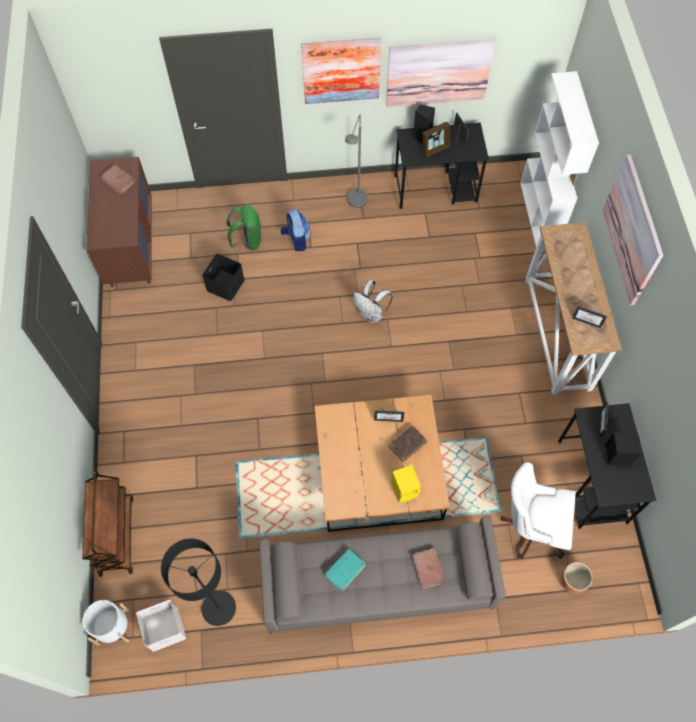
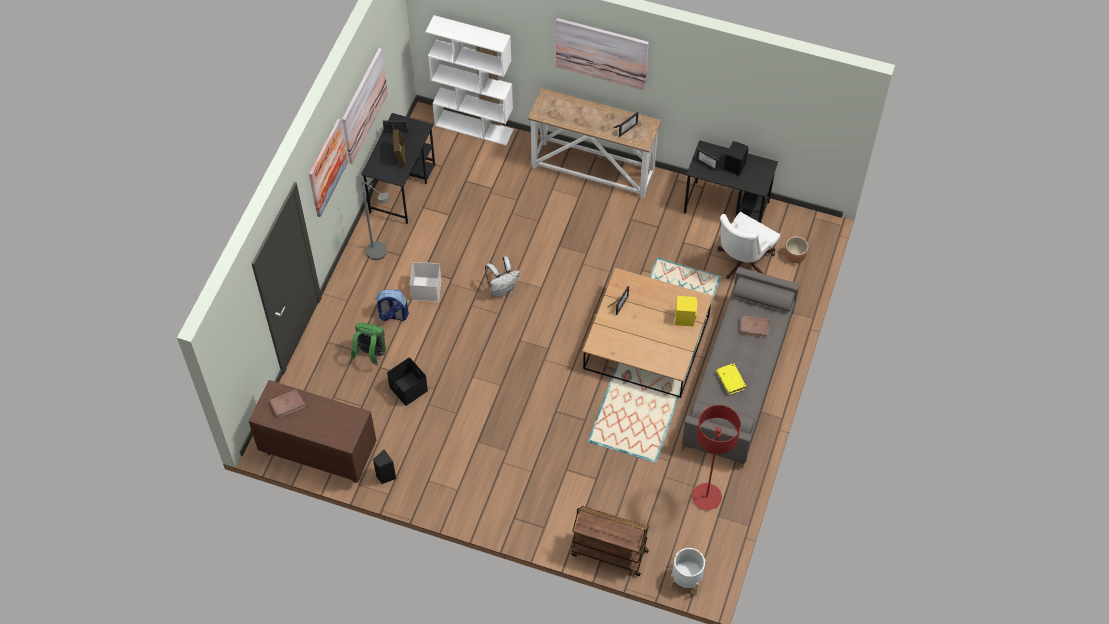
camera: 65 degrees left, 5 degrees down
(165, 627) = (704, 541): white storage box -> white storage box (426, 288)
(219, 608) = (706, 497): black floor lamp -> red floor lamp
(345, 570) = (730, 380): turquoise book -> yellow book
(407, 445) = (649, 301): brown book -> none
(421, 137) = (381, 160): black speaker -> black speaker (385, 476)

